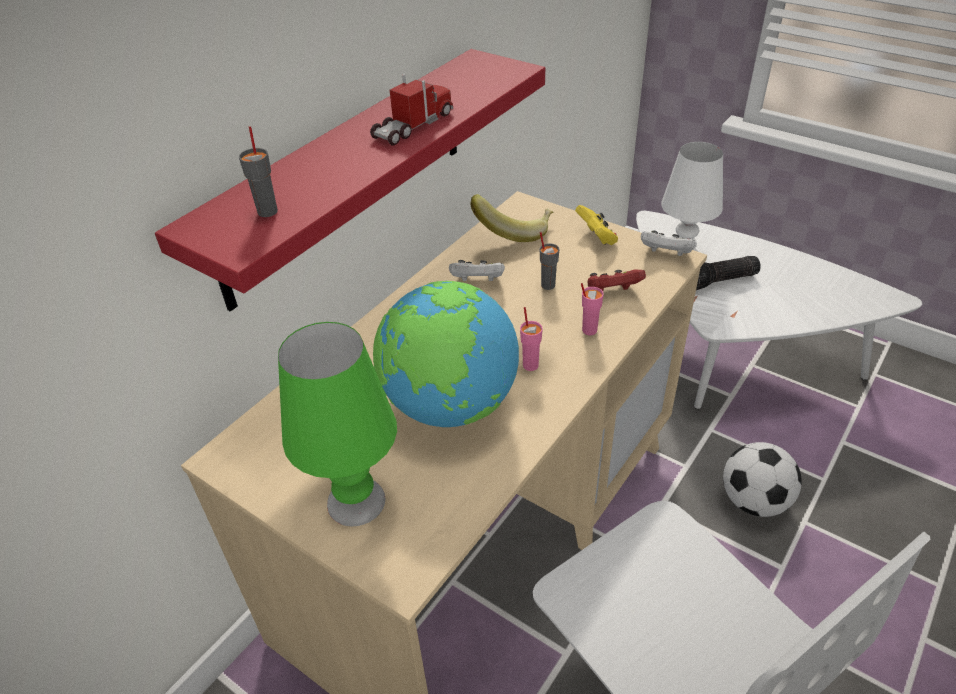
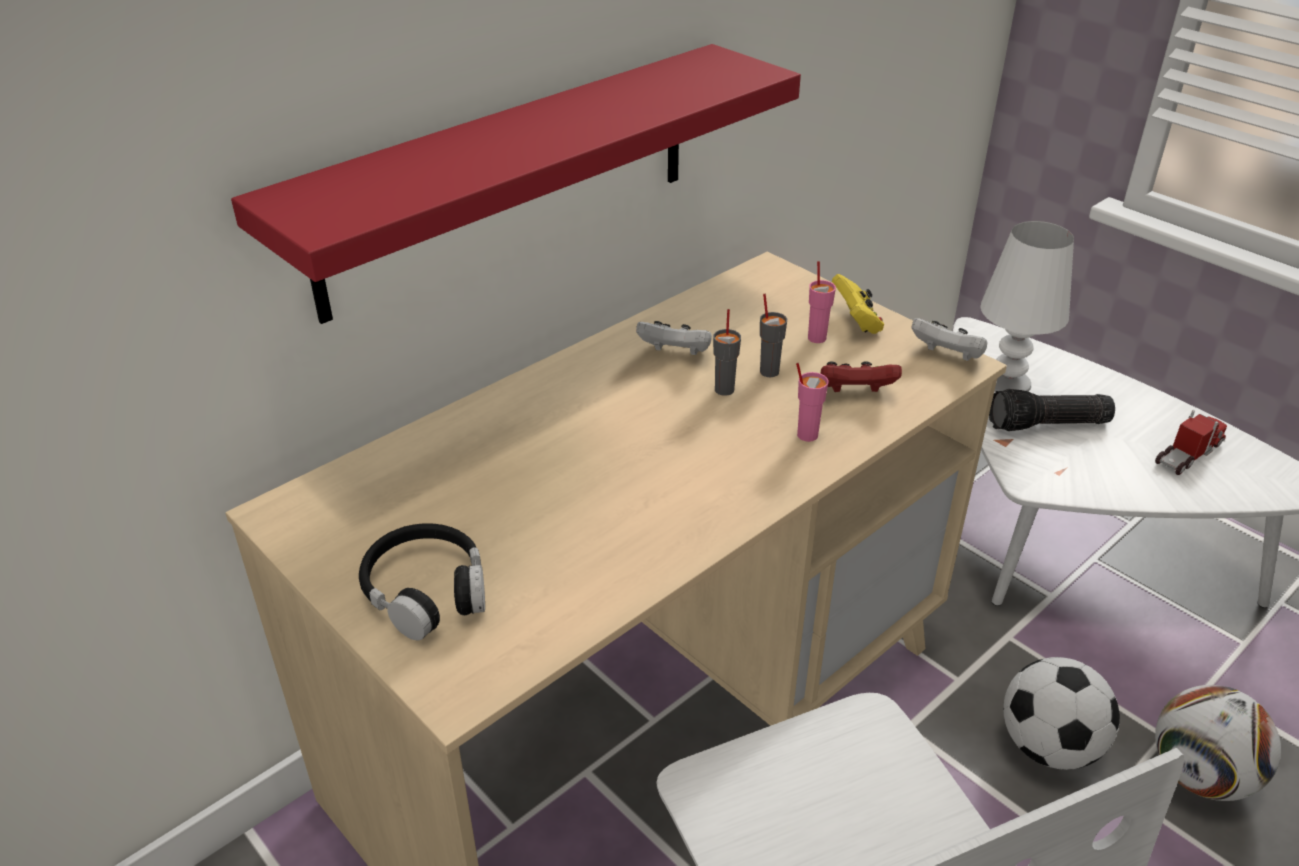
camera: 10 degrees right, 5 degrees down
(268, 211) = (375, 191): grey cup -> grey cup (724, 389)
(356, 501) = (427, 591): green table lamp -> black headphones
(413, 126) = (597, 121): toy truck -> toy truck (1188, 454)
(450, 405) = (587, 497): globe -> none
(514, 231) = (745, 299): banana -> none
(530, 365) = (712, 465): pink cup -> pink cup (817, 337)
(852, 502) = (1200, 776): none -> football

